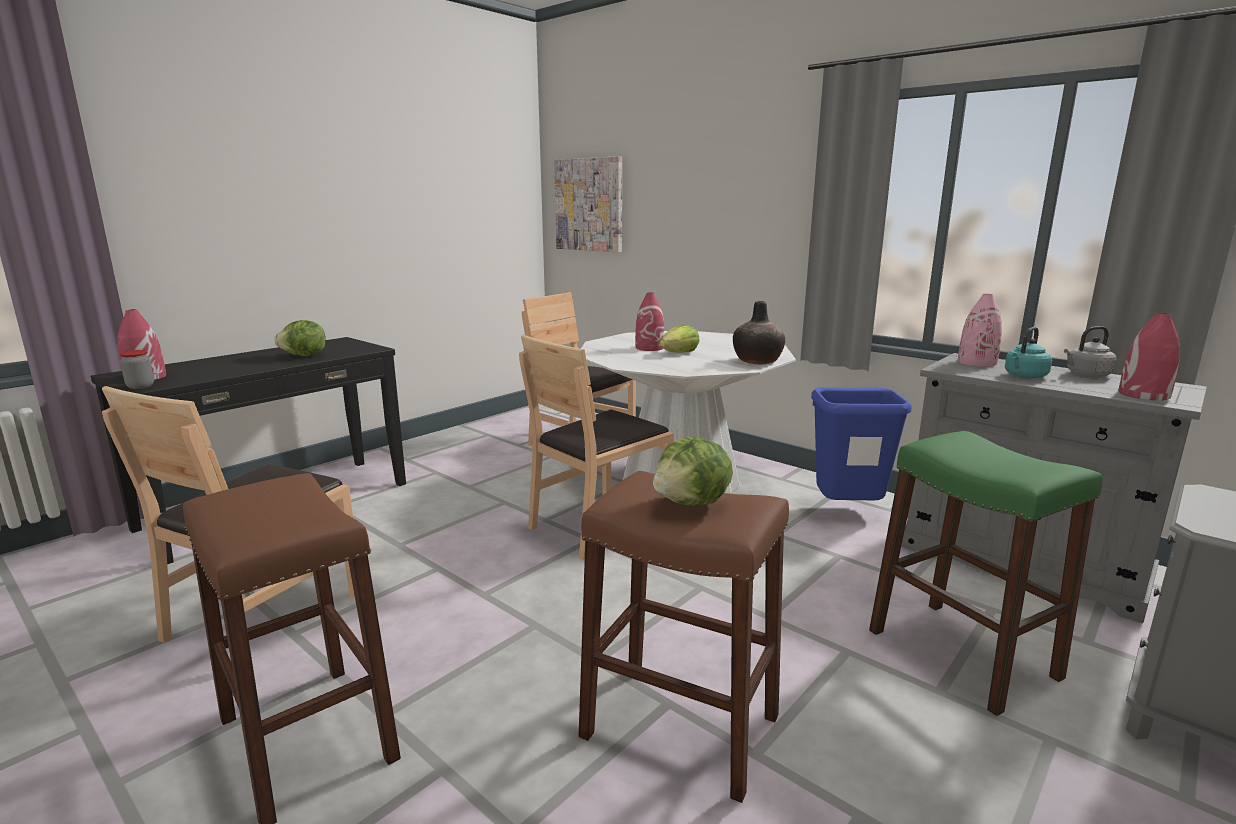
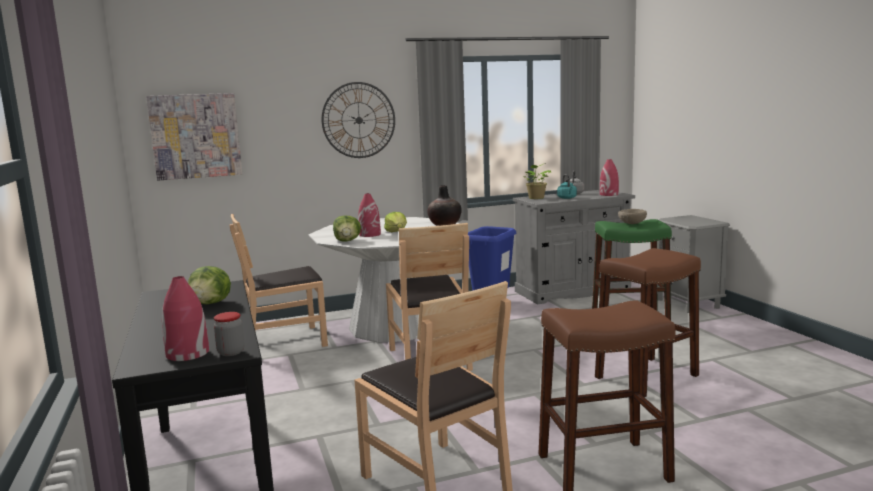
camera: 60 degrees left, 5 degrees down
(692, 503) = (650, 257): lettuce -> lettuce (347, 241)
(745, 195) = (358, 120): none -> wall clock
(977, 362) = (536, 198): pink vase -> potted plant
(997, 457) = (631, 223): none -> beige bowl

